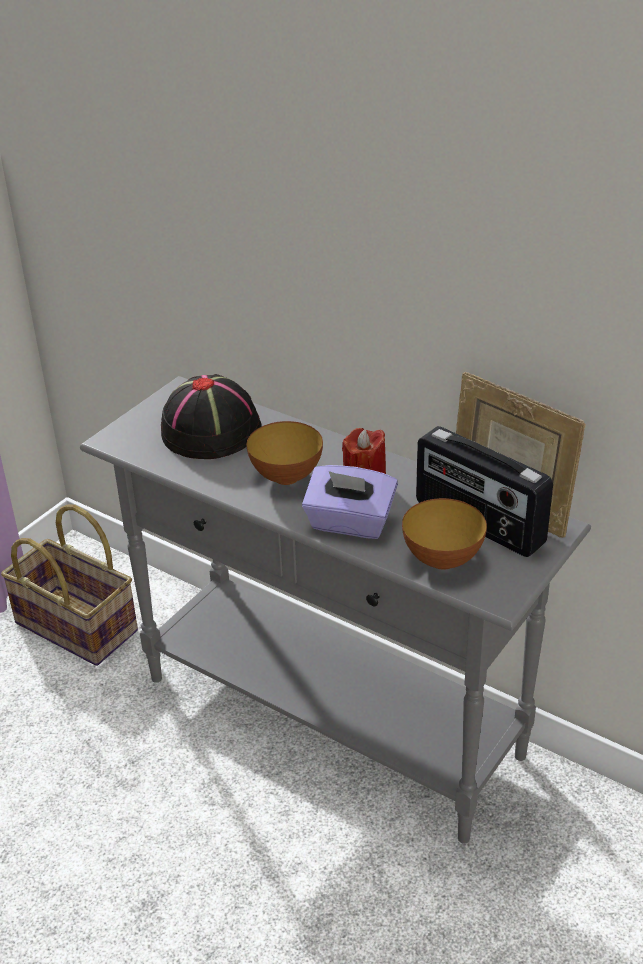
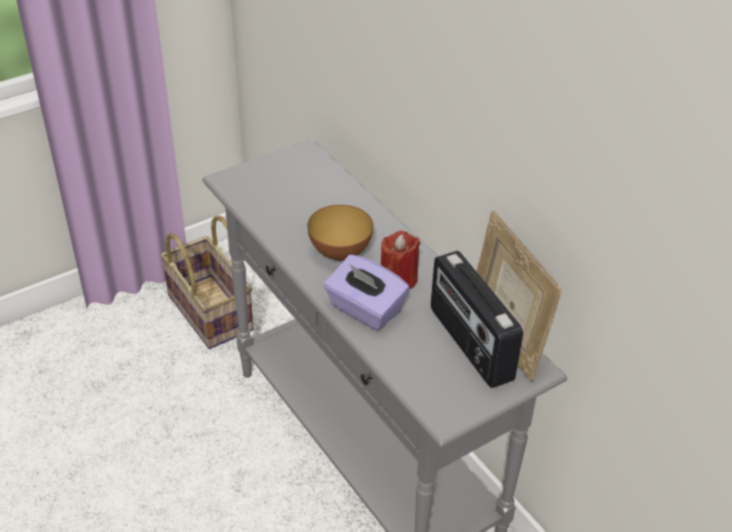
camera: 20 degrees right, 5 degrees up
(211, 430) = (307, 194): black hat -> none
(442, 560) = (419, 367): bowl -> none

